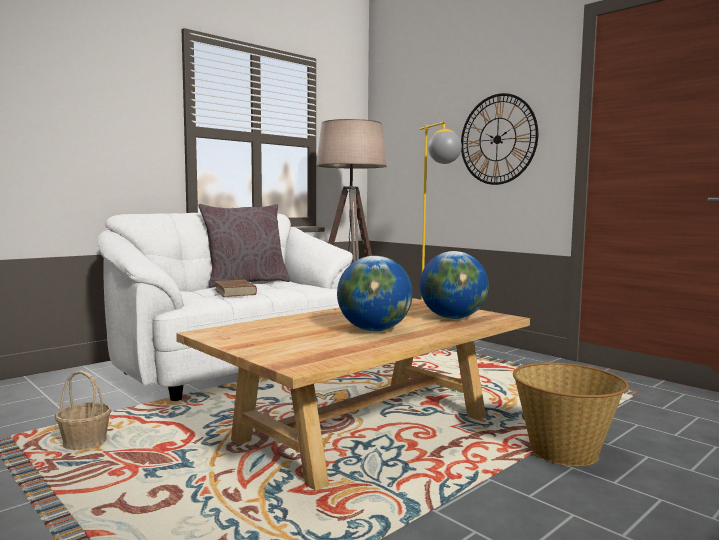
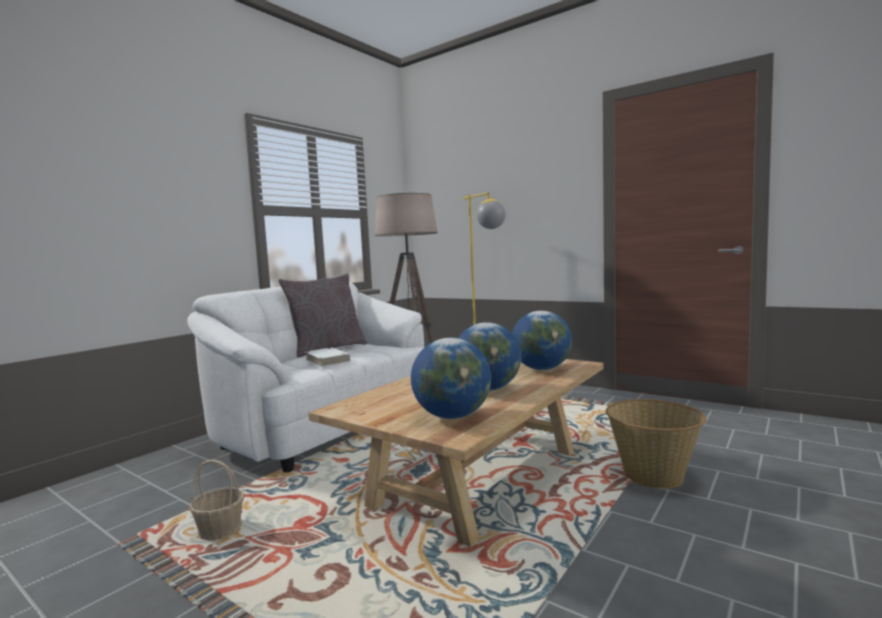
camera: 10 degrees left, 0 degrees up
(235, 292) = (327, 360): brown book -> white book
(312, 349) = (452, 416): none -> globe
(497, 139) = (532, 205): wall clock -> none

